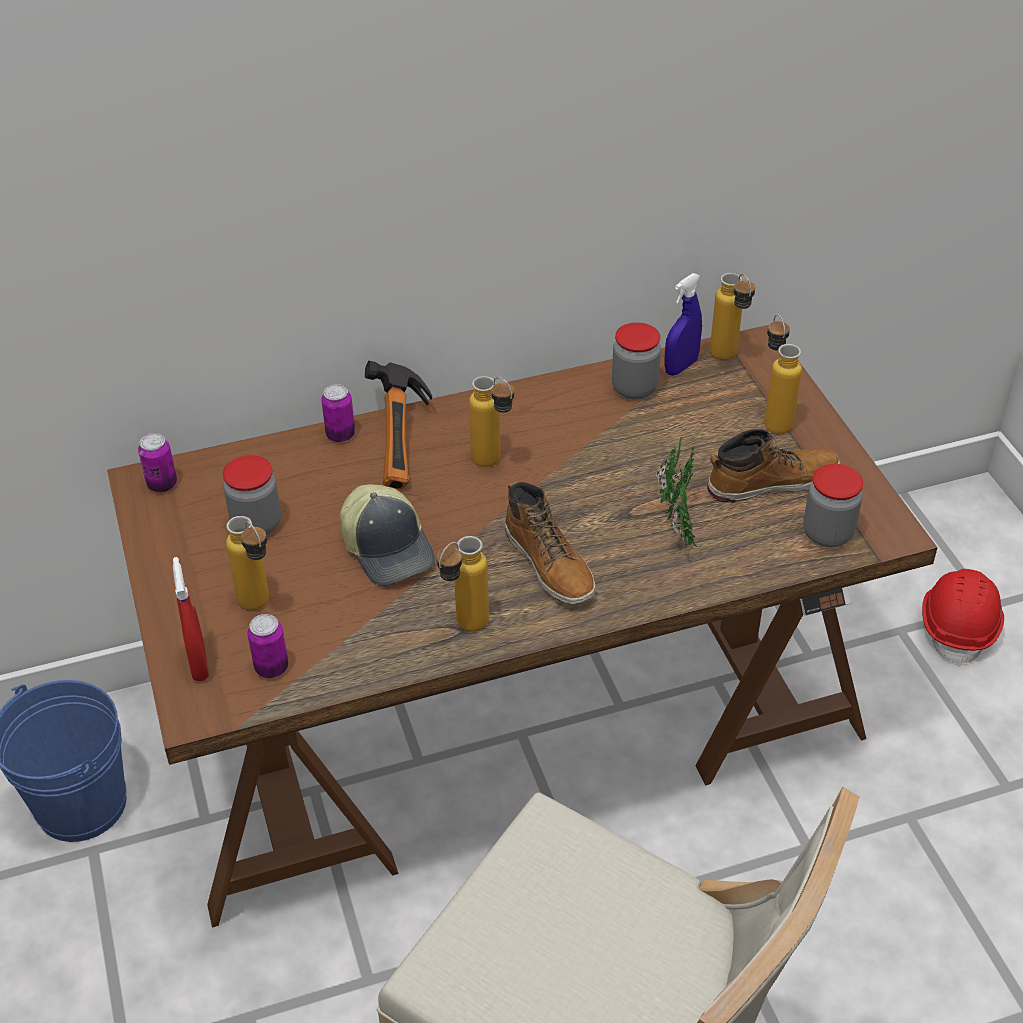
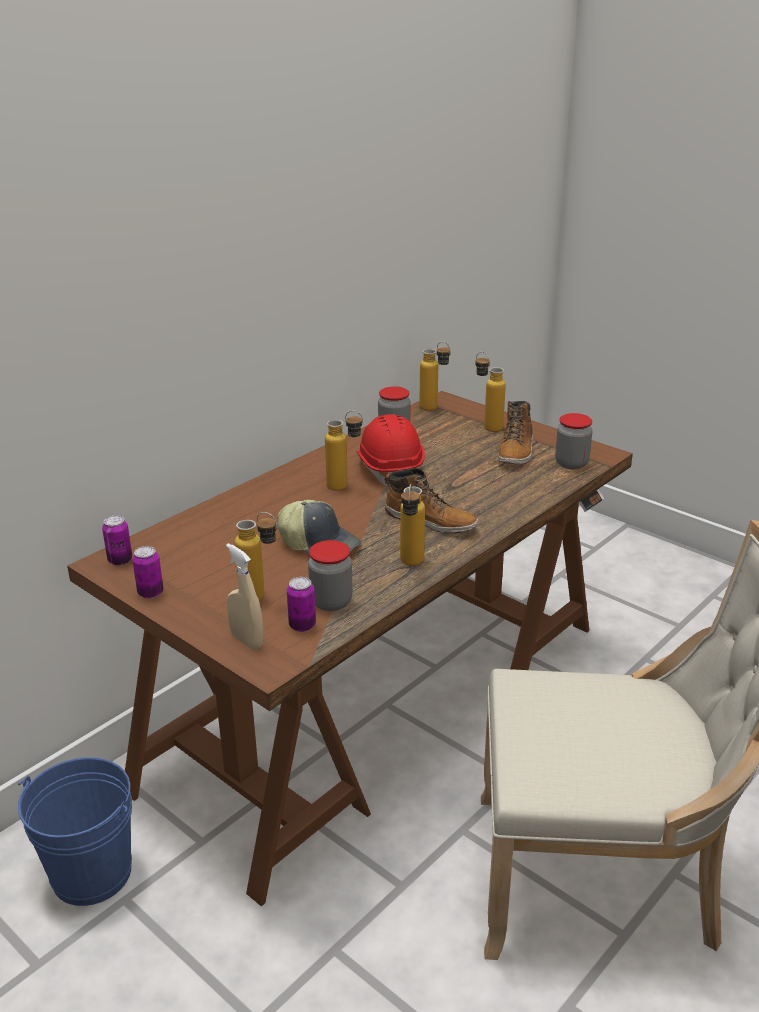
camera: 30 degrees left, 15 degrees down
(199, 664) = (247, 641): red spray bottle -> beige spray bottle
(257, 524) = (214, 560): jar -> jar (331, 602)
(340, 435) = (227, 502): can -> can (150, 593)
(405, 443) = (276, 494): hammer -> none
(676, 529) = (487, 485): potted plant -> none
(681, 367) = (411, 419): blue spray bottle -> none
(771, 482) = (516, 451): boot -> boot turned 150 degrees clockwise
(958, 626) = (588, 562): red hard hat -> red hard hat (390, 468)

